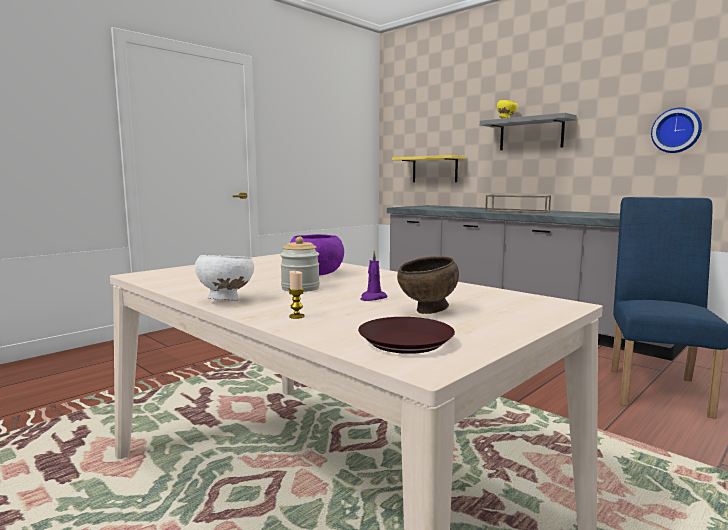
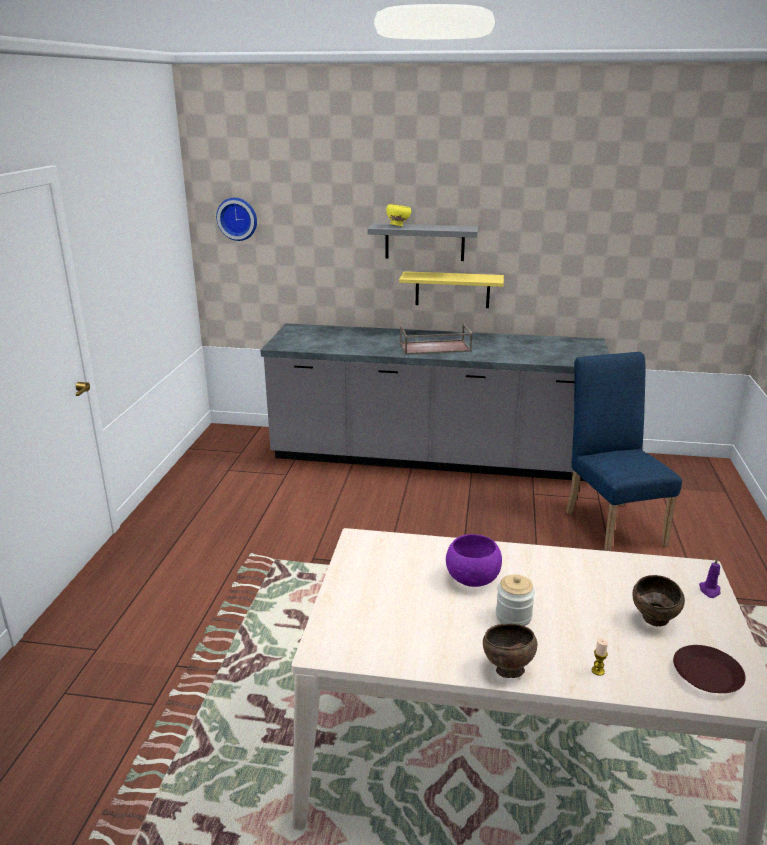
camera: 35 degrees left, 15 degrees up
(225, 301) = (507, 670): white bowl -> brown bowl
(372, 298) = (590, 612): purple candle -> purple candle (709, 591)
(434, 169) = (291, 276): yellow shelf -> yellow shelf (452, 289)
(676, 130) = (579, 253): wall clock -> wall clock (238, 218)

